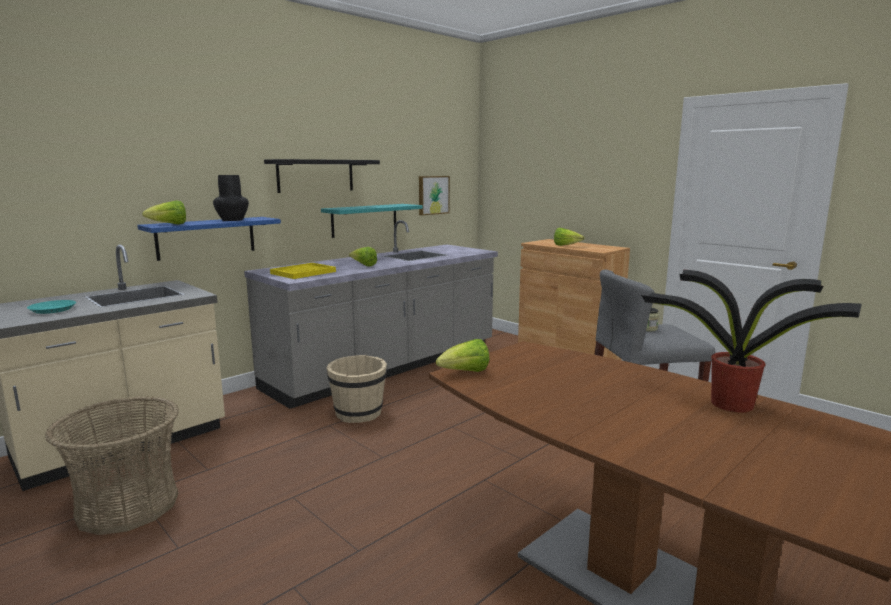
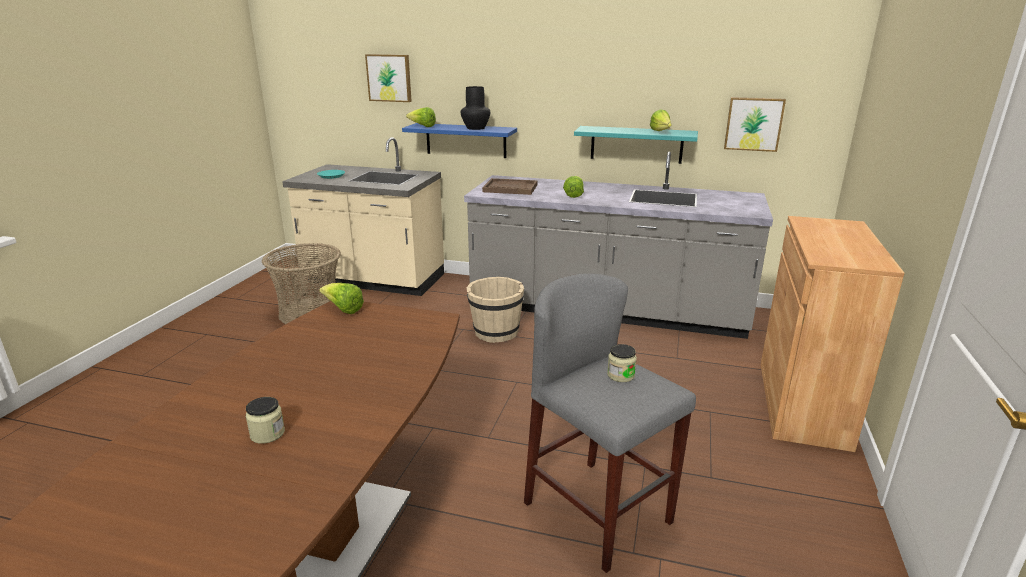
camera: 60 degrees right, 10 degrees up
(92, 169) = (389, 78): none -> picture
(303, 272) = (510, 188): yellow tray -> brown tray
(316, 175) = (578, 90): black shelf -> none
(566, 246) = (818, 237): lettuce -> lettuce (661, 132)
(706, 423) = (267, 434): none -> jar
(729, 403) = (329, 444): potted plant -> none

